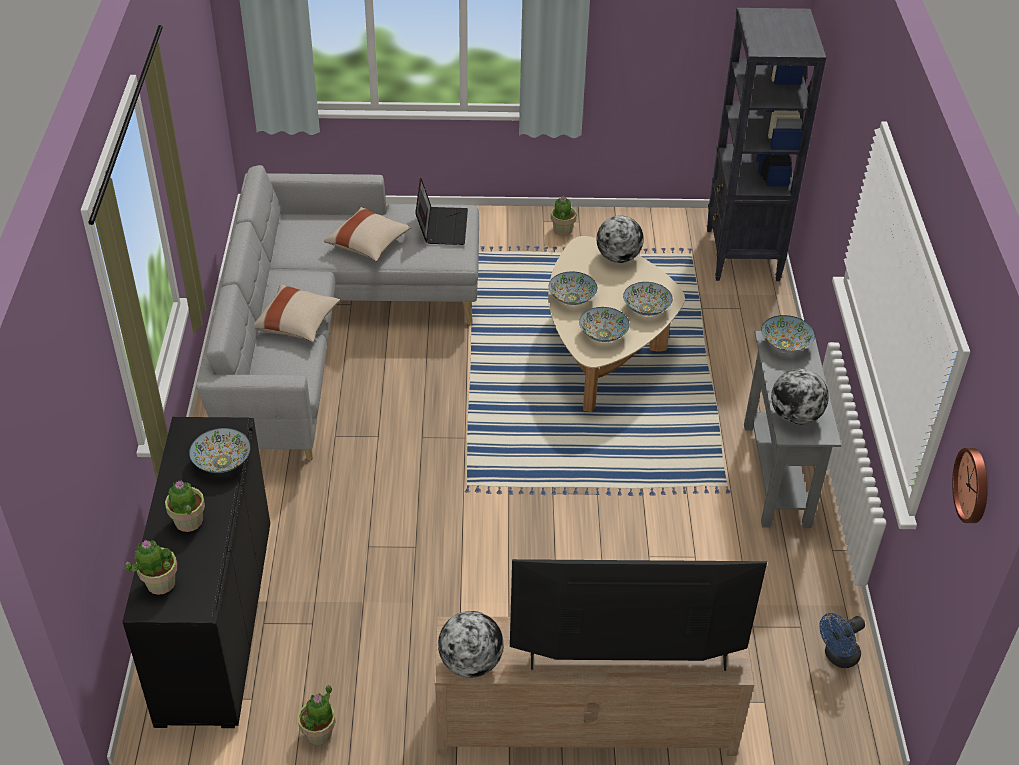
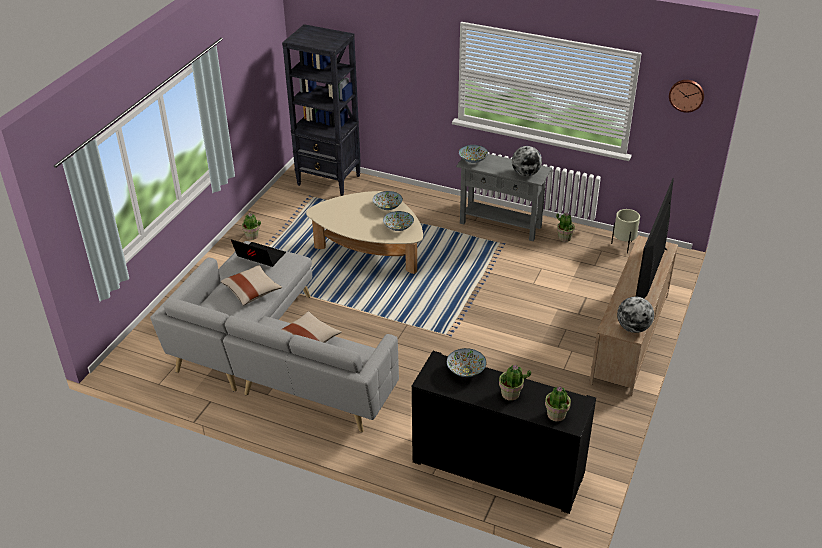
camera: 65 degrees left, 5 degrees down
(319, 733) = (600, 440): potted plant -> potted plant (564, 237)
(572, 298) = (359, 229): bowl -> none
(618, 257) = (337, 203): globe -> none
(837, 657) = (623, 246): blue fan -> beige planter

